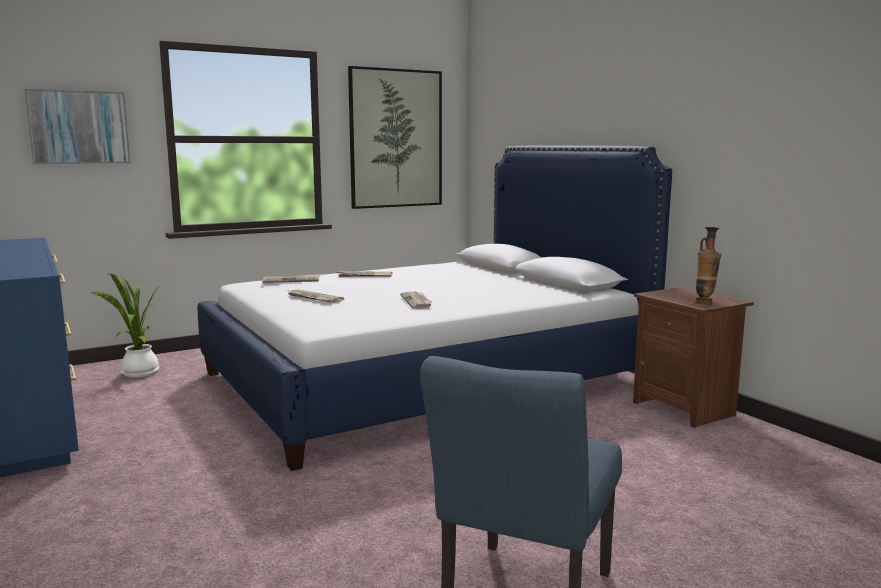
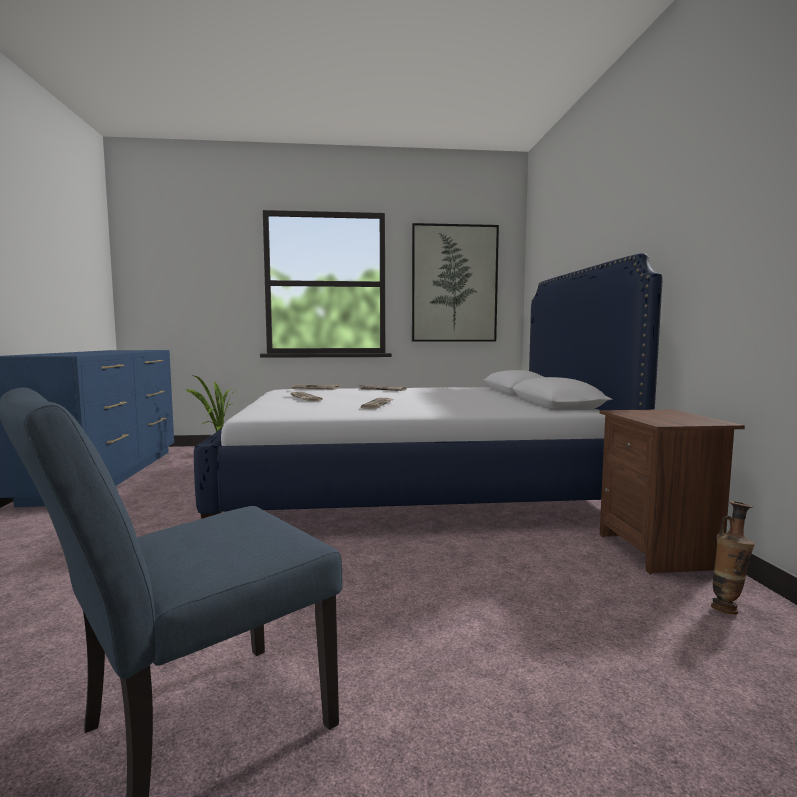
camera: 25 degrees right, 5 degrees down
(79, 127) = (204, 274): picture -> none
(705, 304) = (668, 422): vase -> vase (728, 609)

